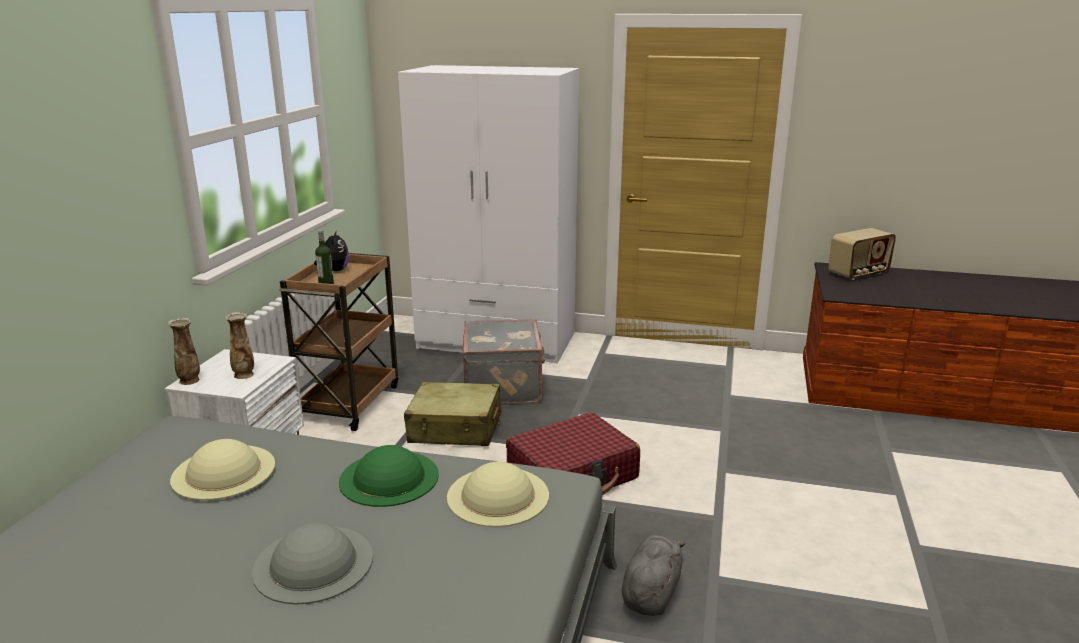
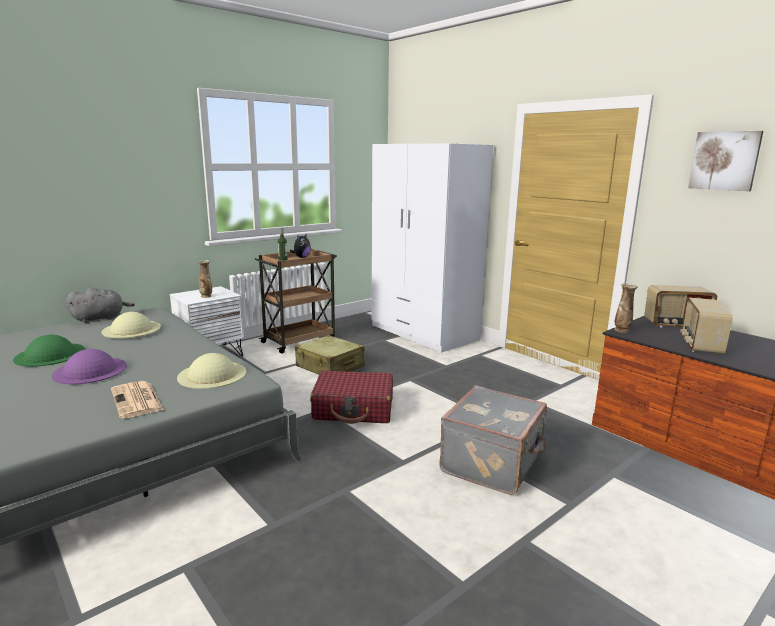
camera: 35 degrees right, 5 degrees down
(189, 381) = (183, 293): vase -> vase (622, 330)
(313, 563) = (90, 370): grey hat -> purple hat
(389, 477) = (186, 352): green hat -> green hat (50, 354)
(483, 574) = (137, 400): none -> newspaper
(504, 386) = (390, 355): grey suitcase -> grey suitcase (493, 464)
(651, 593) = (296, 481): grey plush toy -> grey plush toy (100, 318)
(884, 92) = (724, 161): none -> picture
(912, 293) = (700, 345): none -> radio

